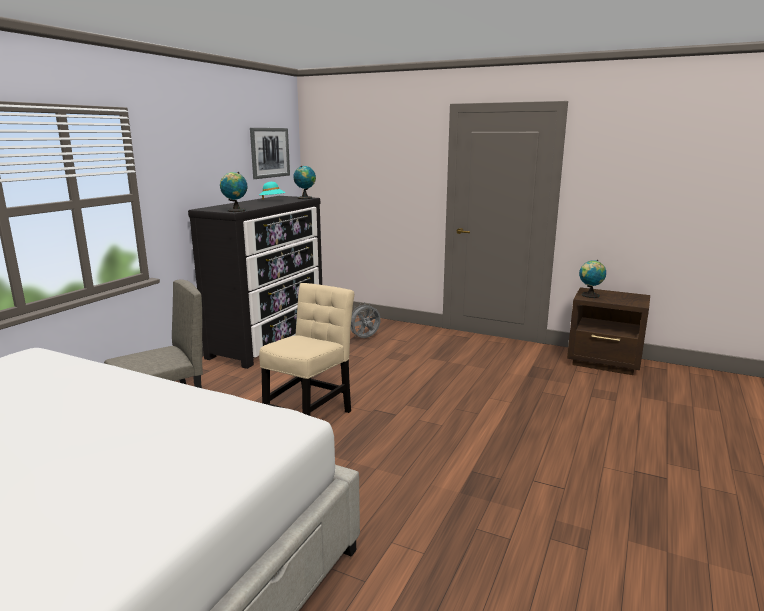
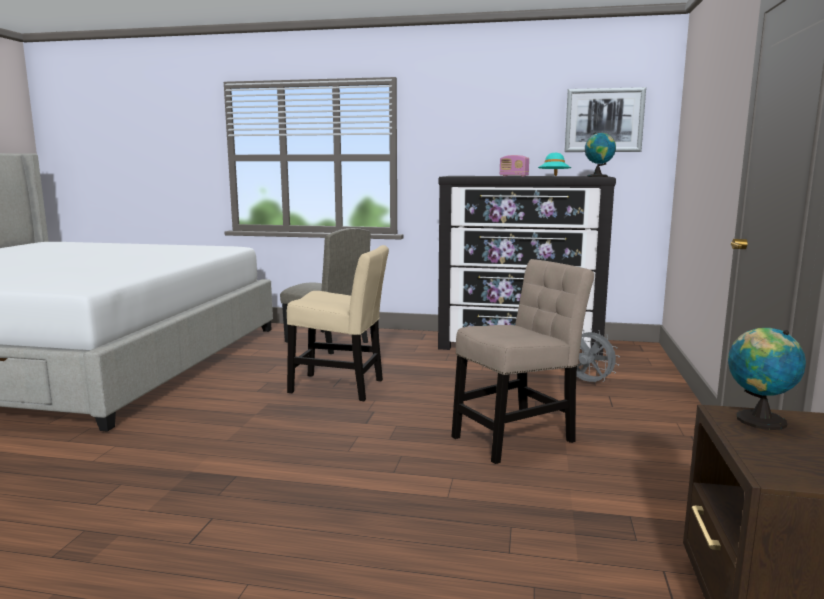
camera: 75 degrees right, 5 degrees down
(235, 211) = (454, 176): globe -> none
(260, 204) = (513, 176): none -> radio
(439, 372) = (517, 437): none -> beige chair

